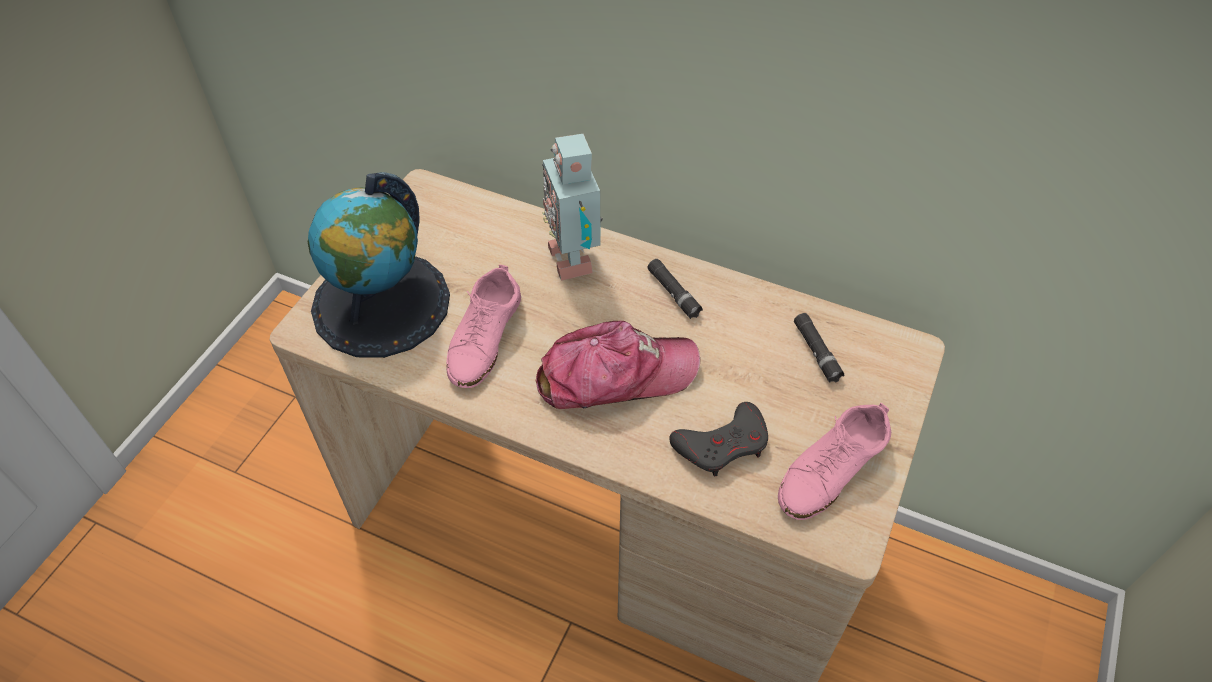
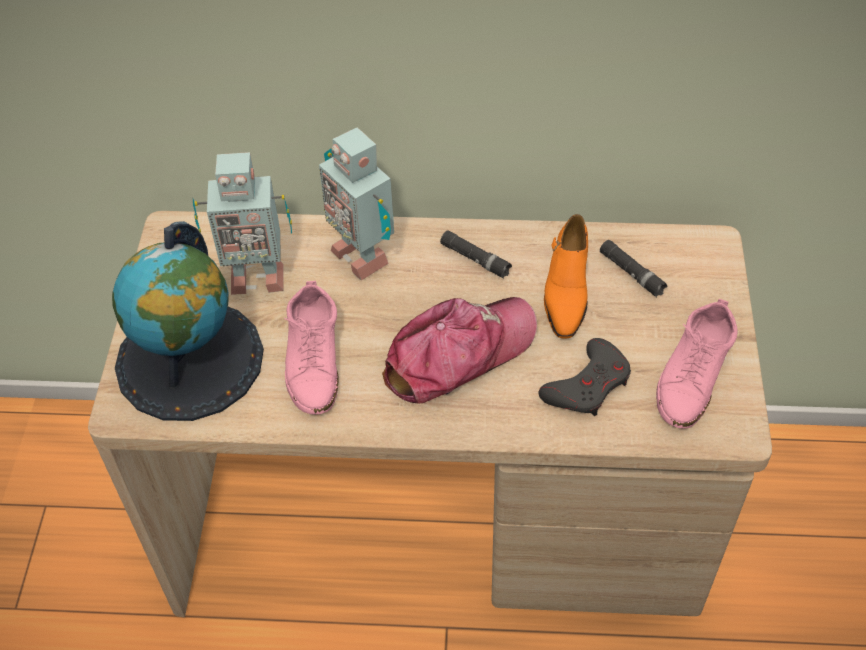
camera: 20 degrees left, 0 degrees up
(472, 249) = (255, 276): none -> toy robot
(744, 349) = (566, 291): none -> orange shoe

